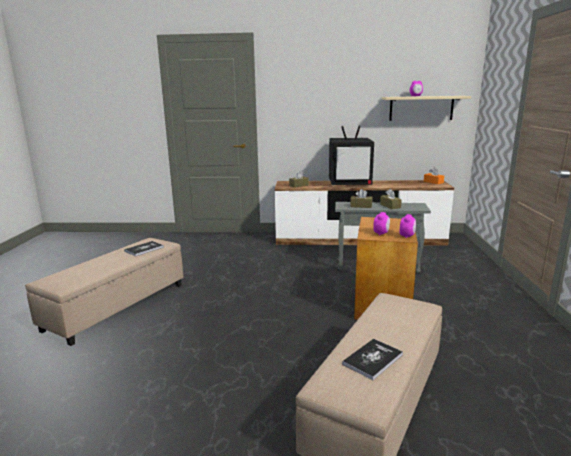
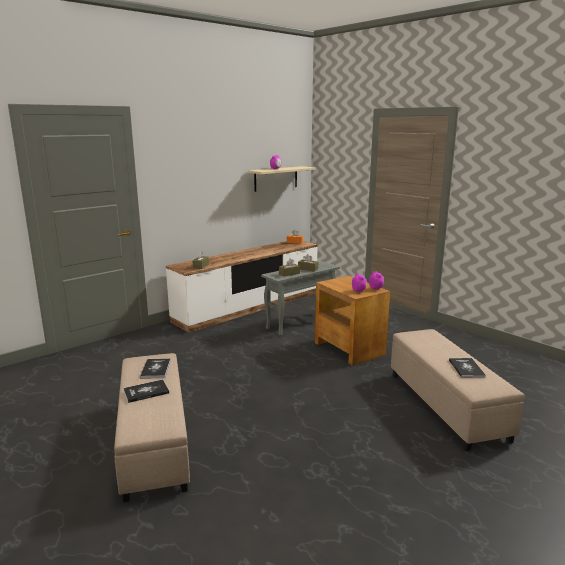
camera: 45 degrees left, 0 degrees up
(107, 260) = (146, 392): none -> book
(350, 184) = (239, 255): television -> none

